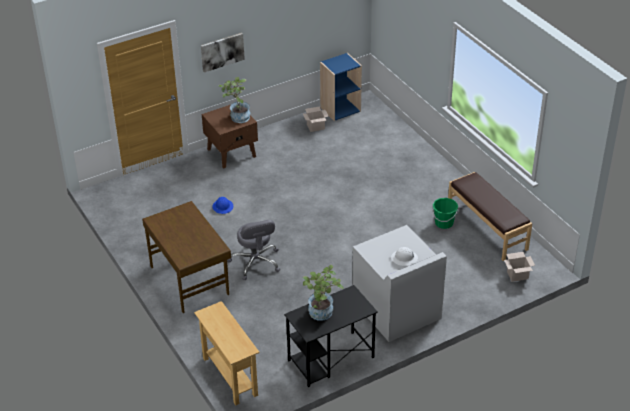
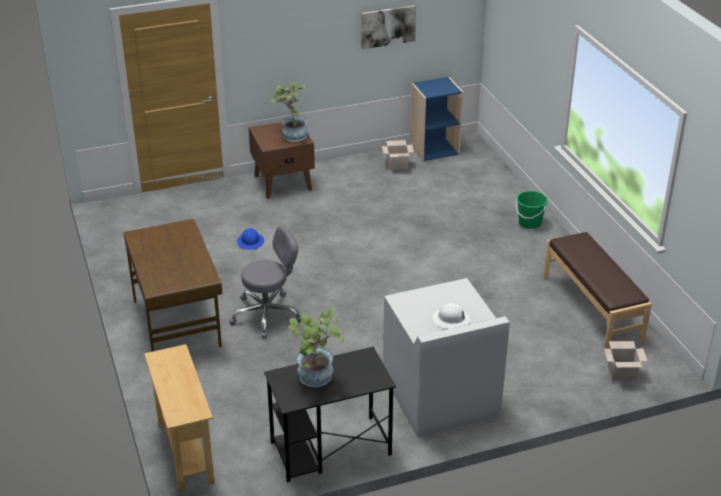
camera: 10 degrees right, 5 degrees down
(222, 52) = (279, 48): picture -> picture (388, 26)
(256, 264) = (269, 314): grey office chair -> grey office chair turned 105 degrees counterclockwise
(444, 223) = (534, 295): green bucket -> green bucket (529, 223)

